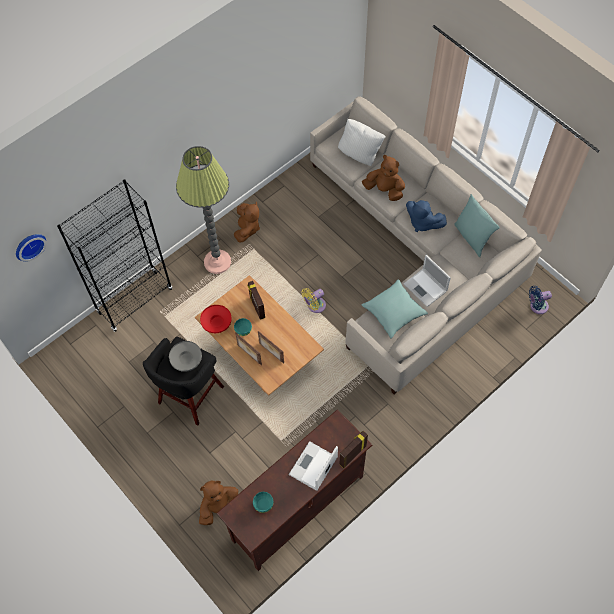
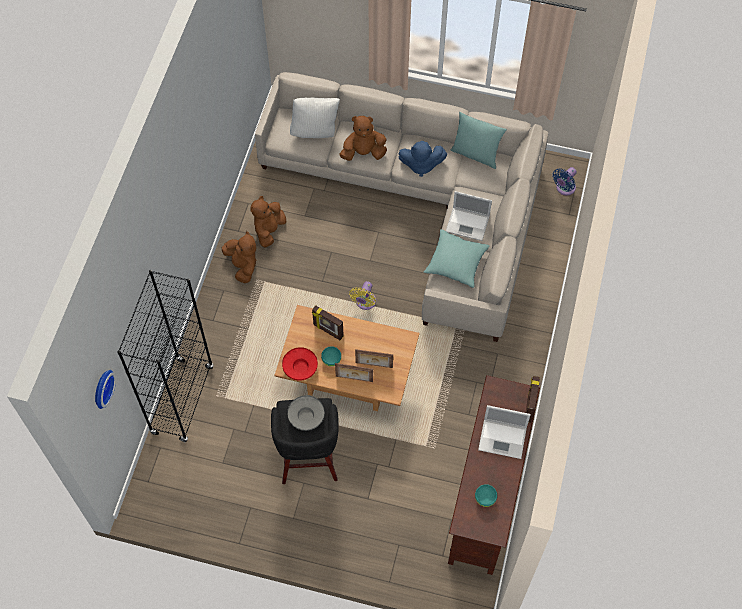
camera: 35 degrees left, 0 degrees up
(217, 262) = (237, 315): floor lamp -> none
(219, 507) = (414, 541): brown plush toy -> brown plush toy (269, 230)
(313, 467) = (503, 438): laptop -> laptop turned 75 degrees counterclockwise

